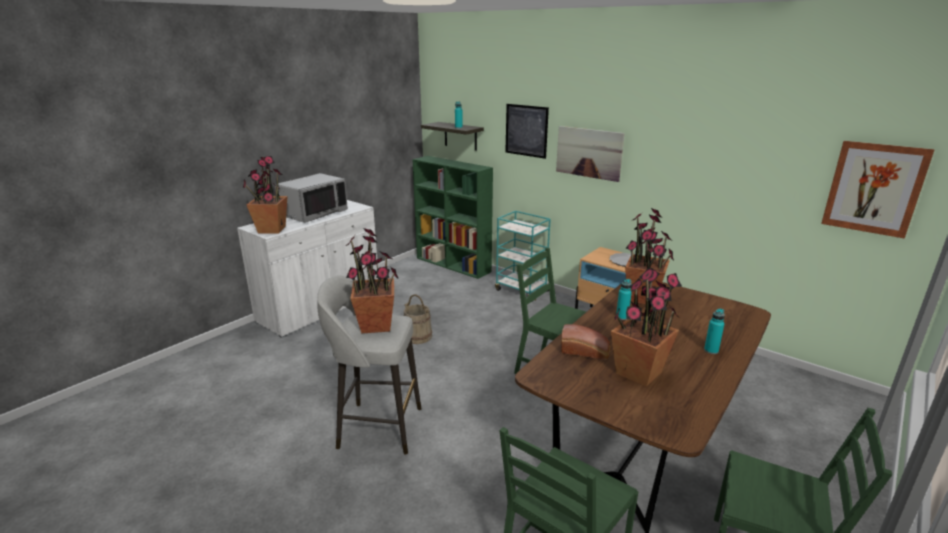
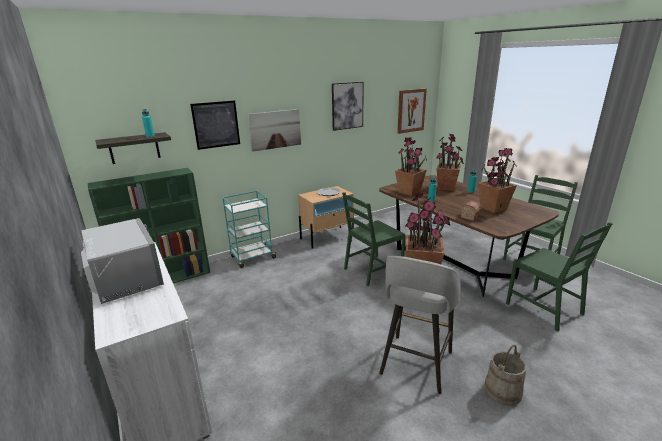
camera: 70 degrees left, 0 degrees up
(271, 230) = (153, 313): potted plant -> potted plant (446, 188)
(417, 336) = (286, 322): beige bucket -> beige bucket (503, 391)
(709, 145) = (347, 106): none -> picture

